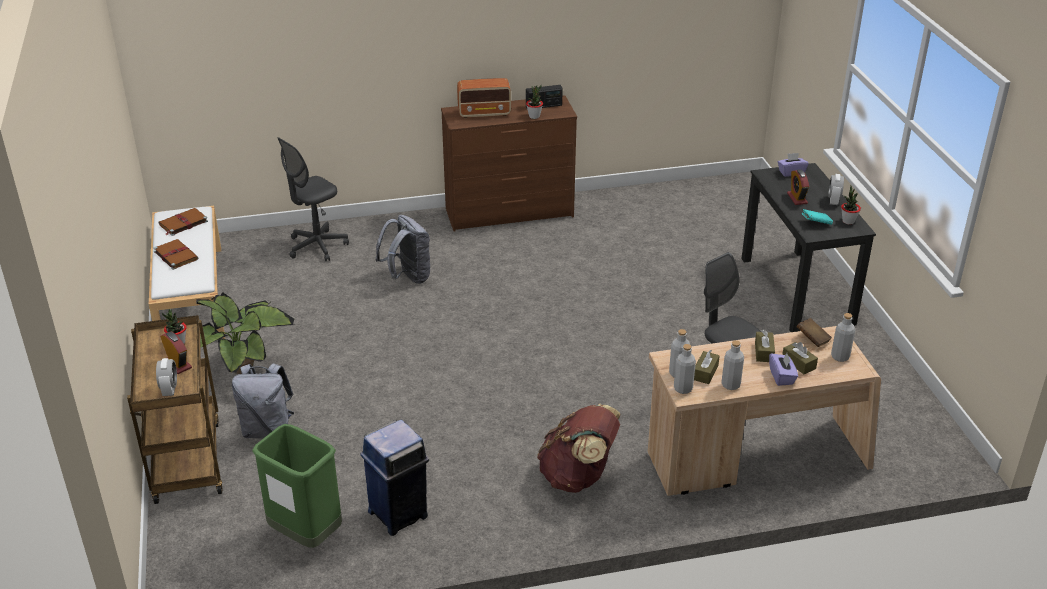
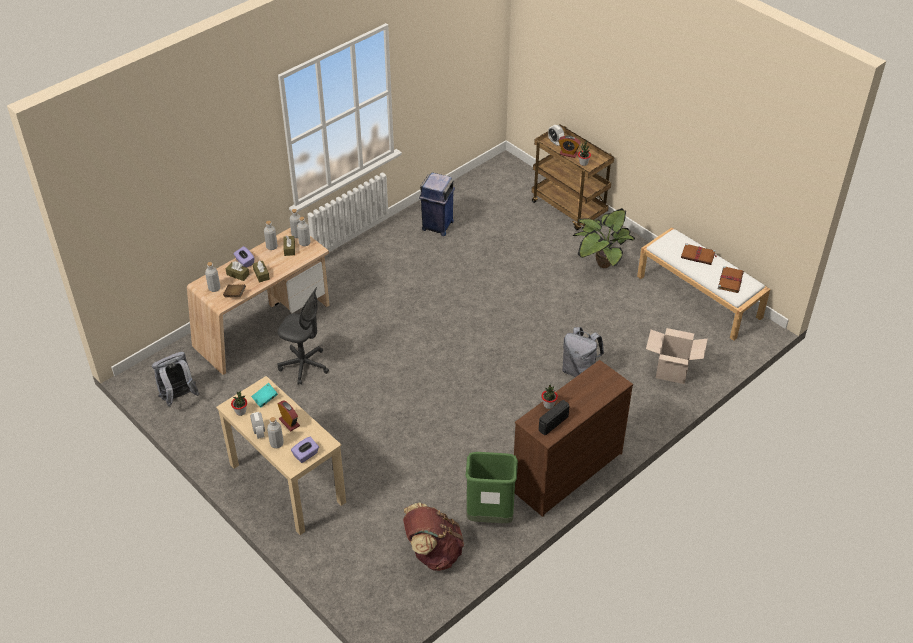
camera: 150 degrees right, 10 degrees up
(268, 430) = (547, 238): grey backpack -> grey backpack (178, 397)
(305, 535) = (472, 201): green trash can -> green trash can (490, 516)
(317, 246) = (672, 371): grey office chair -> cardboard box
(485, 113) = (591, 391): radio -> none
(578, 476) = (359, 278): brown backpack -> brown backpack (433, 552)
(797, 291) = (287, 483): black desk -> beige desk
(818, 188) = (276, 443): none -> grey bottle

